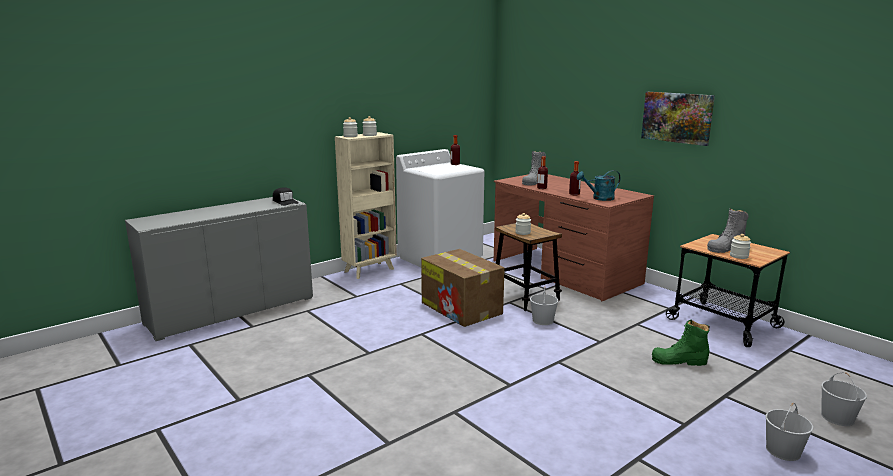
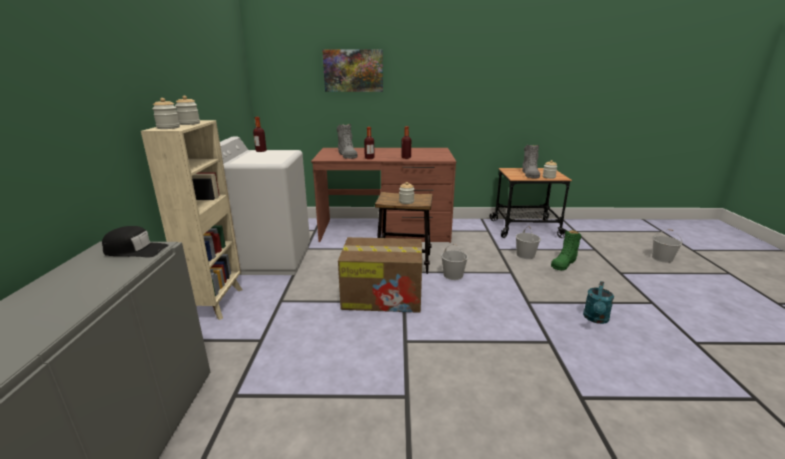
camera: 50 degrees left, 5 degrees up
(599, 198) = (430, 157): turquoise watering can -> turquoise watering can (595, 319)
(677, 117) = (461, 80): picture -> picture (353, 71)
(783, 451) = (697, 290): white bucket -> white bucket (525, 255)

